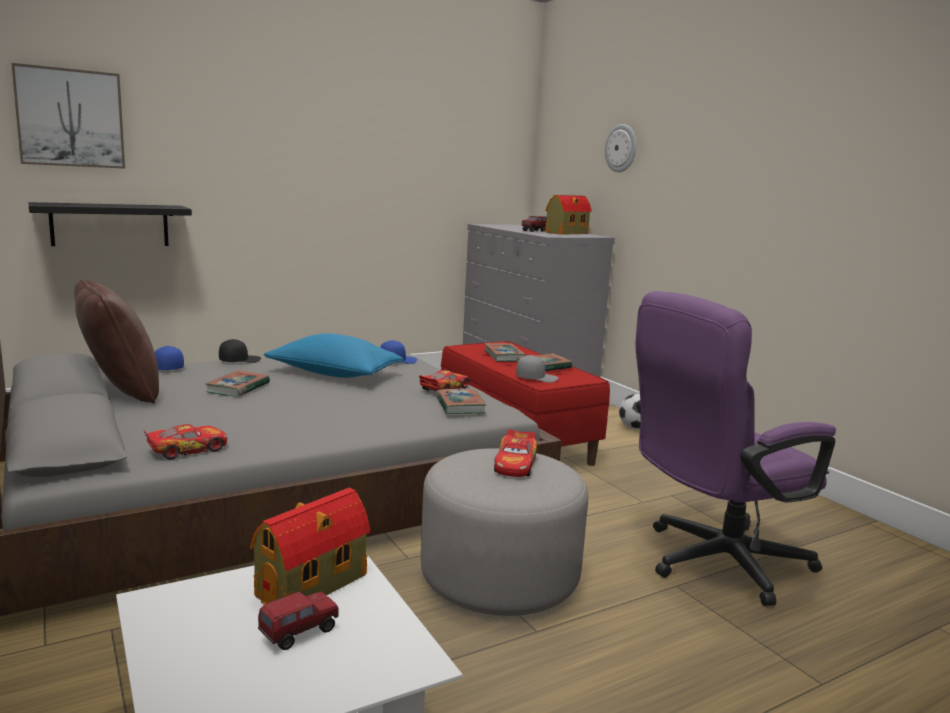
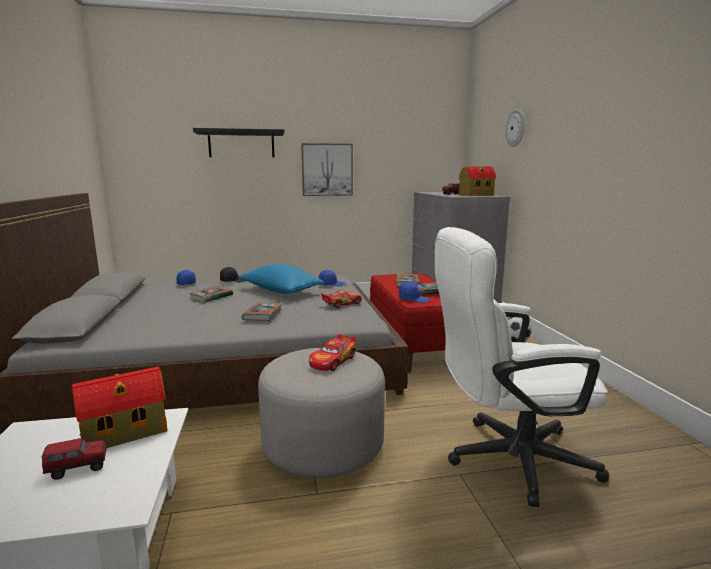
camera: 20 degrees right, 0 degrees up
(70, 118) = (154, 135): picture -> picture (327, 170)
(110, 225) = (178, 198): black shelf -> black shelf (241, 144)
(120, 393) = (143, 297): brown pillow -> none
(187, 450) = (134, 333): toy car -> none
(460, 406) = (338, 315): book -> book (262, 315)
(536, 378) = (414, 299): grey cap -> blue cap
(713, 563) = (506, 459): purple office chair -> white office chair

